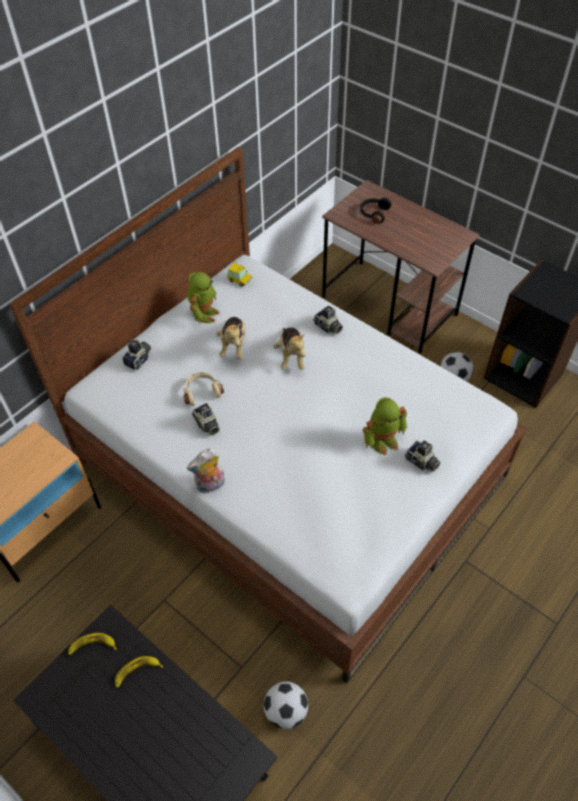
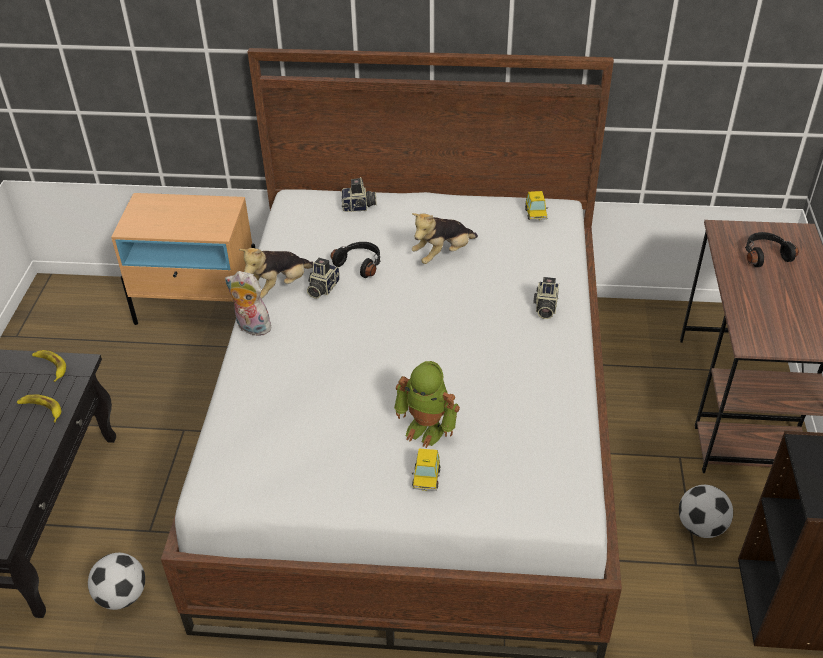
camera: 55 degrees right, 10 degrees down
(201, 392) = (360, 264): beige headphones -> black headphones
(204, 313) = (462, 215): toy robot -> none
(291, 356) = (473, 300): plush toy -> plush toy (279, 287)
(421, 462) = (426, 478): camera -> toy car

